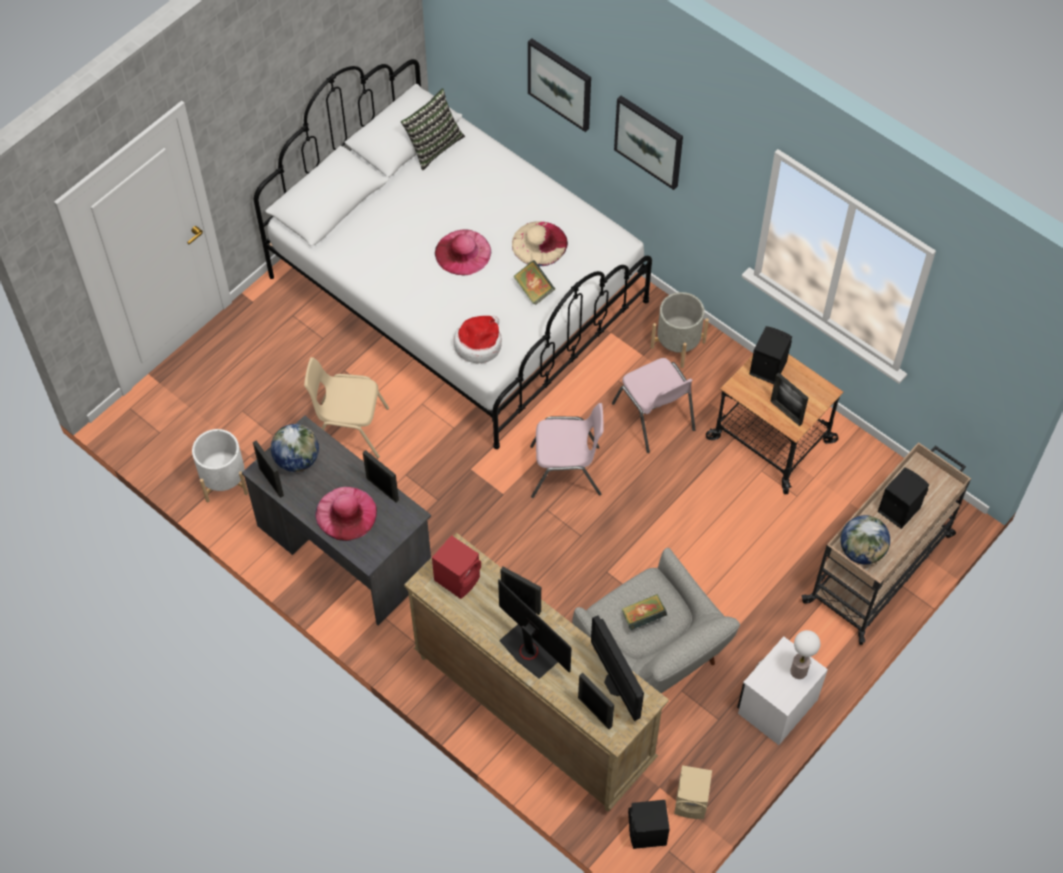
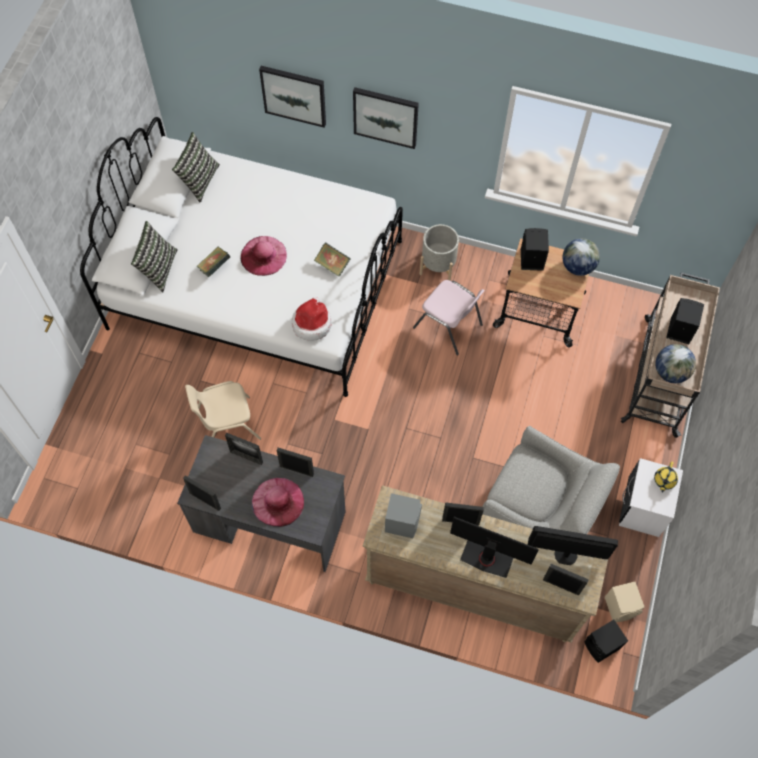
camera: 25 degrees left, 5 degrees up
(224, 480) = (148, 506): white planter -> none
(297, 459) = (217, 473): globe -> globe (577, 266)
(342, 225) = (158, 268): none -> pillow
(458, 578) = (402, 522): red speaker -> grey speaker
(539, 243) = (318, 227): beige hat -> none
(566, 471) = (406, 393): pink chair -> none
(617, 683) = (565, 555): monitor -> monitor turned 150 degrees clockwise
(643, 617) = (534, 487): book -> book (214, 267)
(786, 412) = (561, 288): picture frame -> picture frame (246, 457)
(798, 671) = (664, 480): table lamp -> yellow teapot

